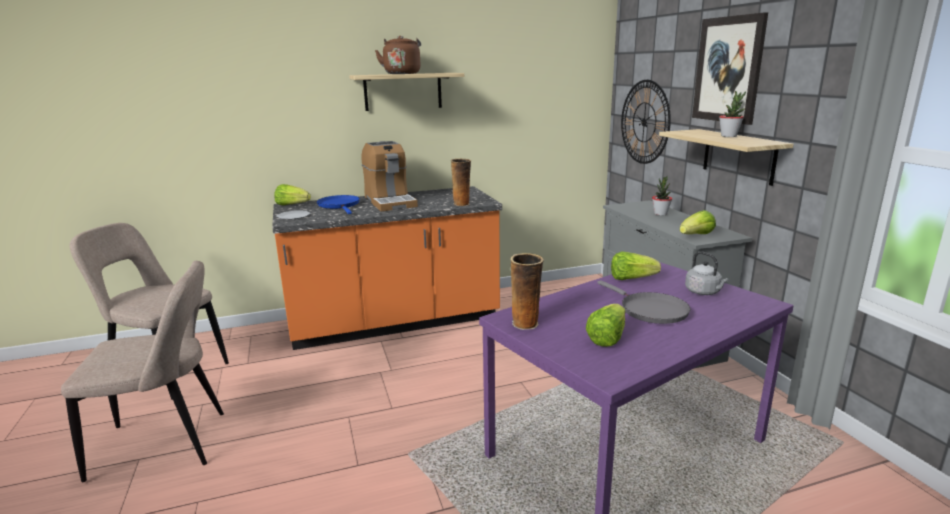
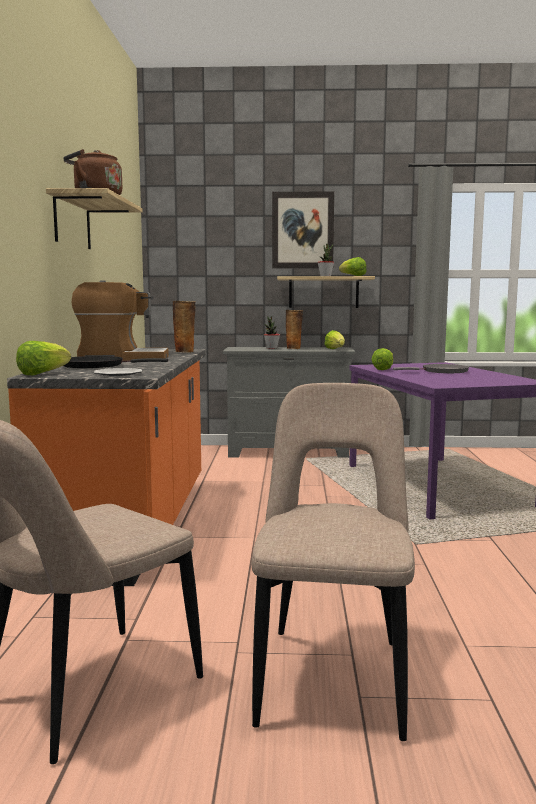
camera: 70 degrees left, 10 degrees down
(339, 205) = (97, 366): blue frying pan -> black frying pan
(526, 324) = (453, 383): vase -> vase (294, 348)
(607, 338) = (481, 378): lettuce -> lettuce (352, 276)
(644, 122) = (204, 278): wall clock -> none
(704, 292) = (418, 365): grey kettle -> none

